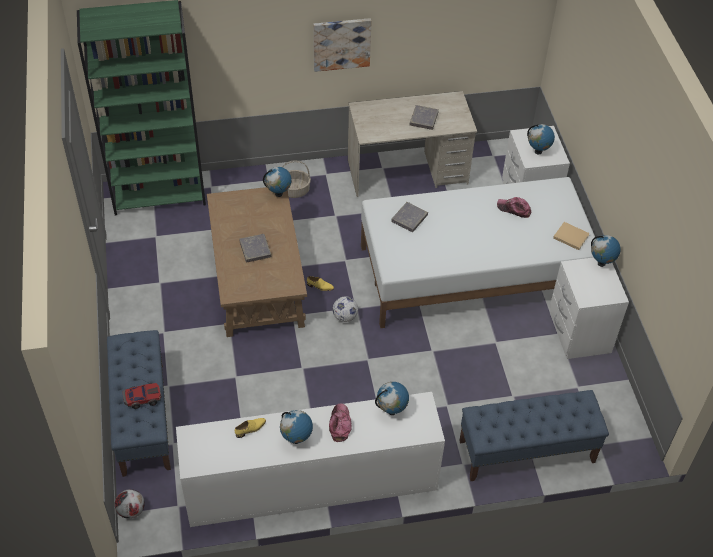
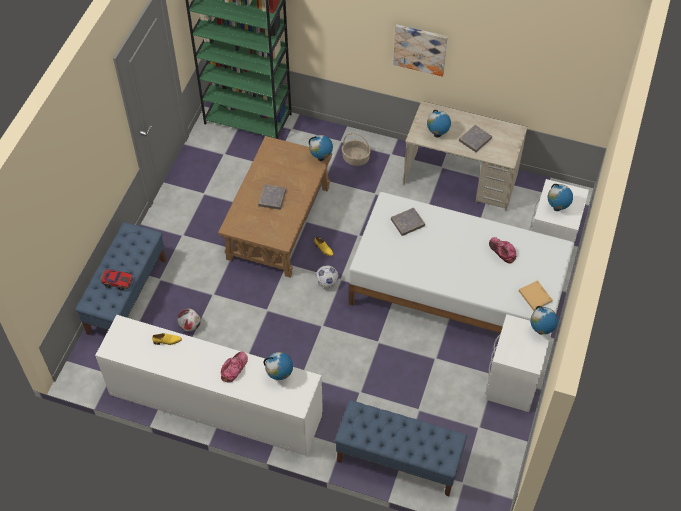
camera: 30 degrees right, 5 degrees up
(131, 510) = (77, 362): football -> football (190, 325)
(296, 439) = (194, 364): globe -> globe (437, 134)

